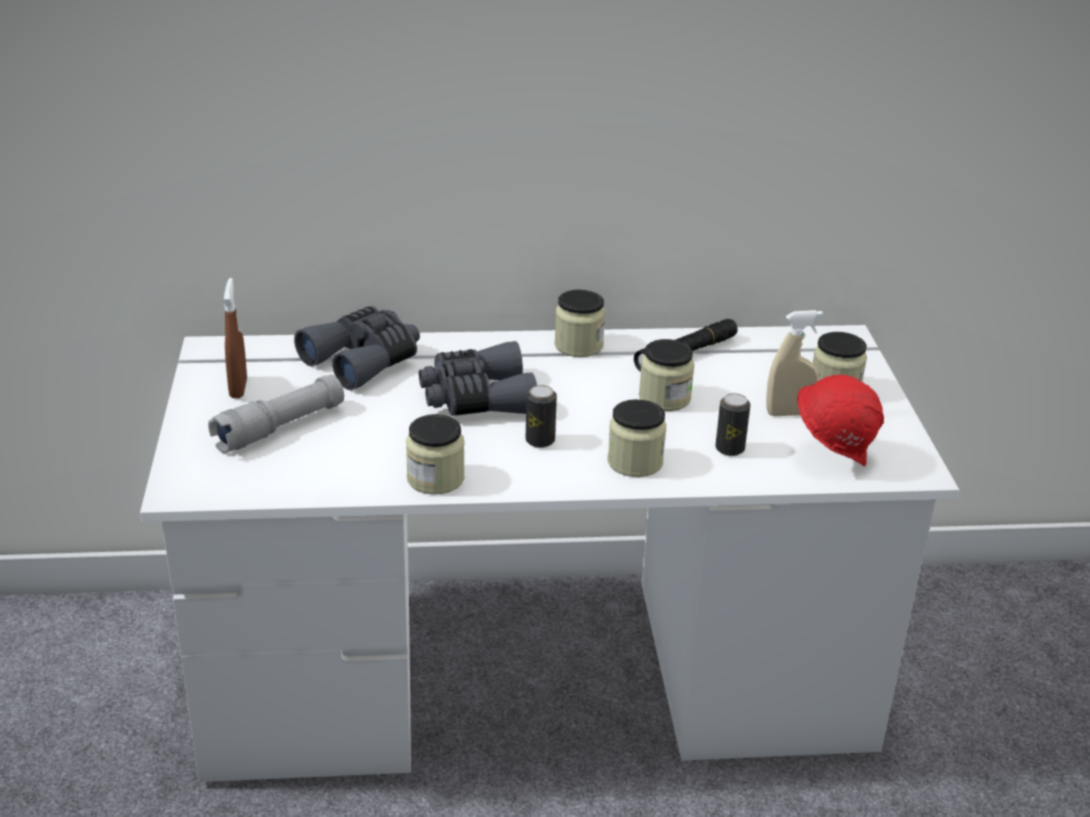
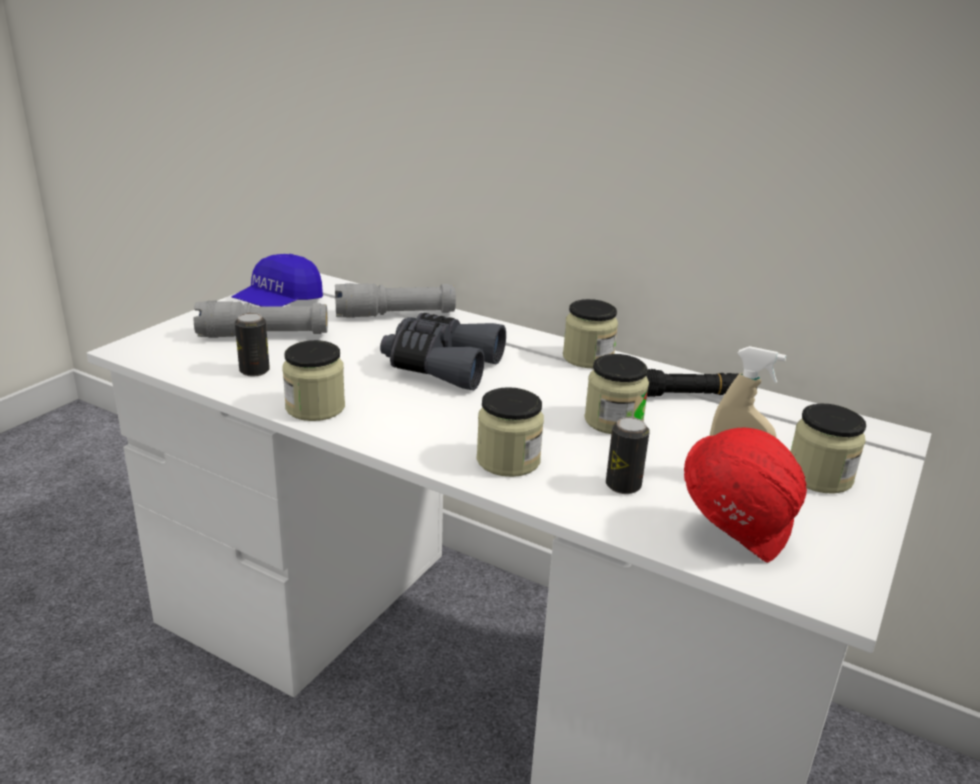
camera: 35 degrees right, 5 degrees down
(238, 388) = (279, 304): brown spray bottle -> blue cap
(364, 360) = (395, 315): grey binoculars -> grey flashlight
(540, 441) = (446, 412): can -> can (254, 371)

